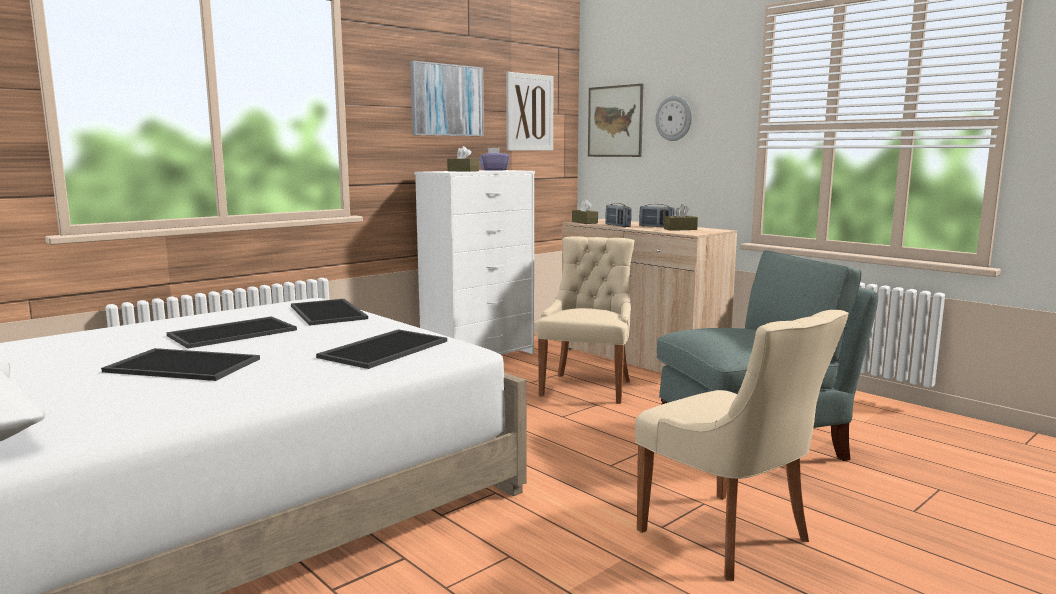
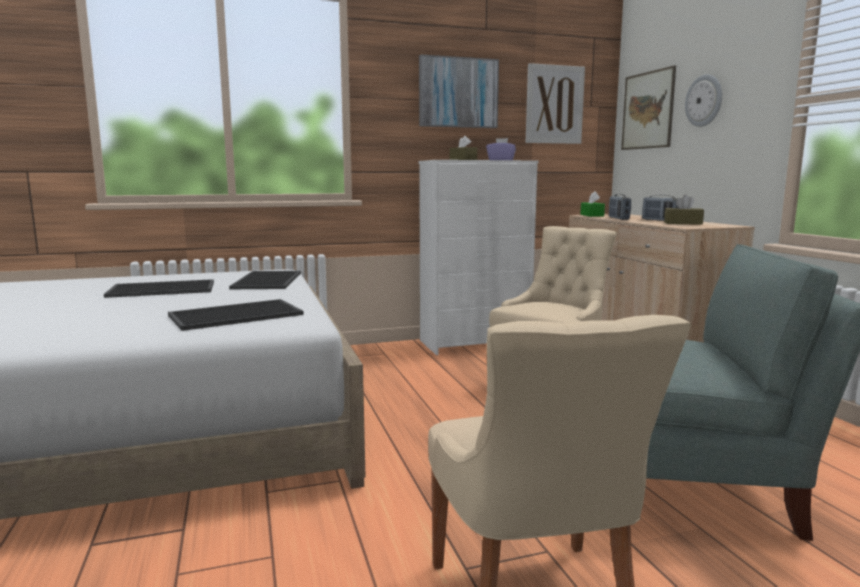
camera: 25 degrees right, 0 degrees up
(185, 365) = (69, 310): tray -> none
(584, 222) = (592, 215): brown tissue box -> green tissue box

